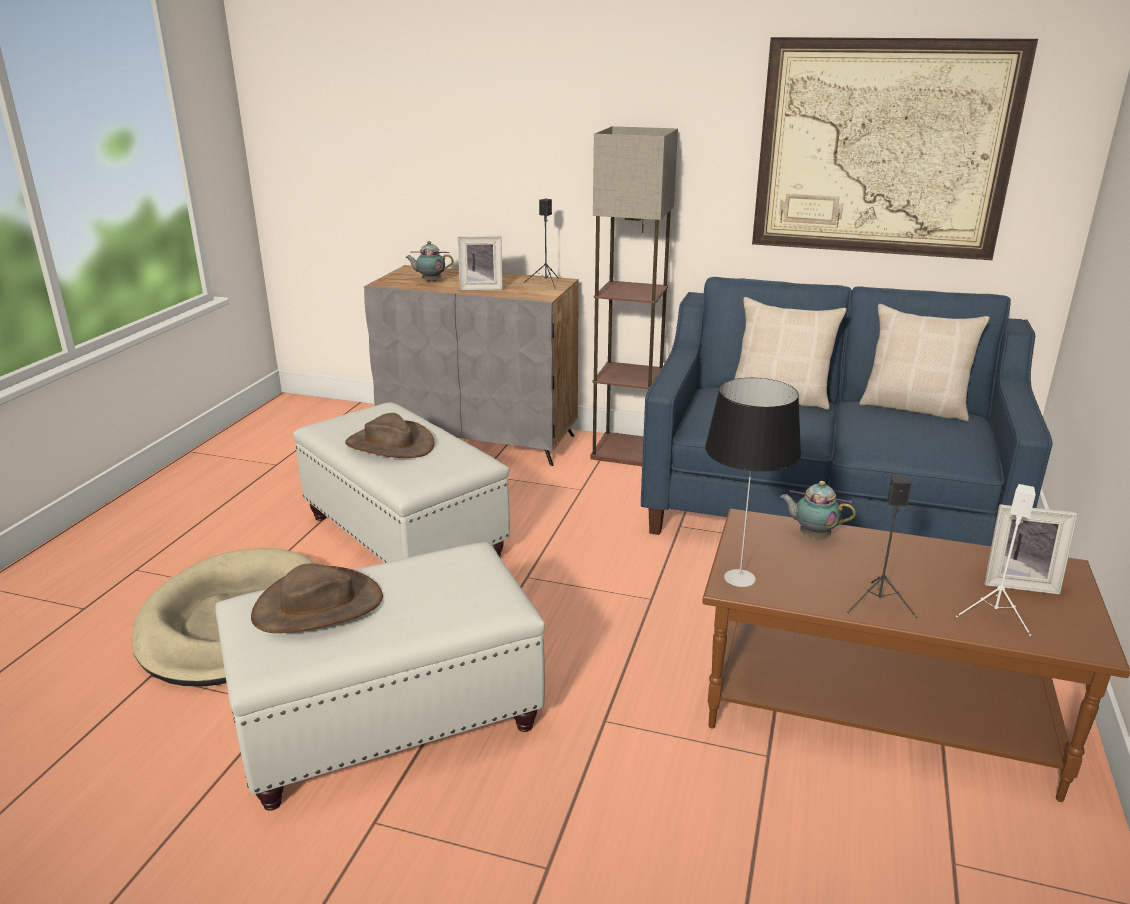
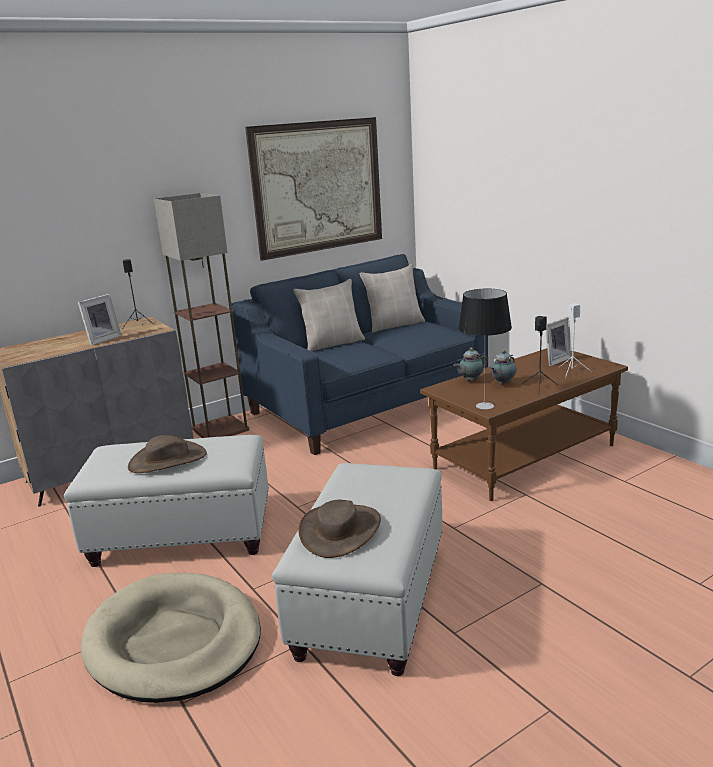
camera: 50 degrees left, 5 degrees down
(430, 281) = (49, 349): teapot -> teapot (502, 384)

